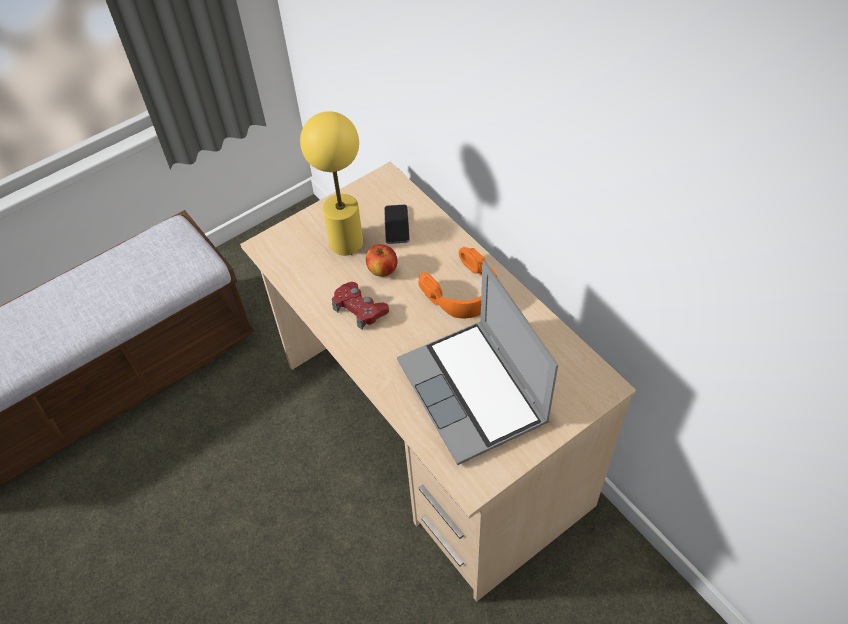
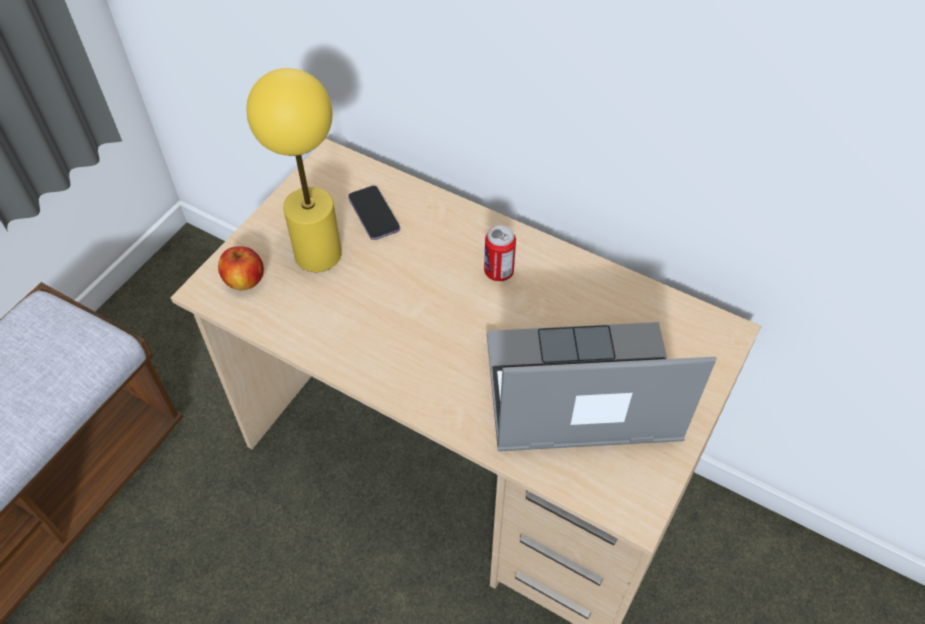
camera: 25 degrees left, 0 degrees up
(360, 309) = (378, 333): red game controller -> none
(382, 270) = (383, 275): apple -> apple (245, 281)
(462, 291) = (498, 272): orange headphones -> can
(475, 393) = (578, 392): laptop -> laptop turned 135 degrees clockwise

